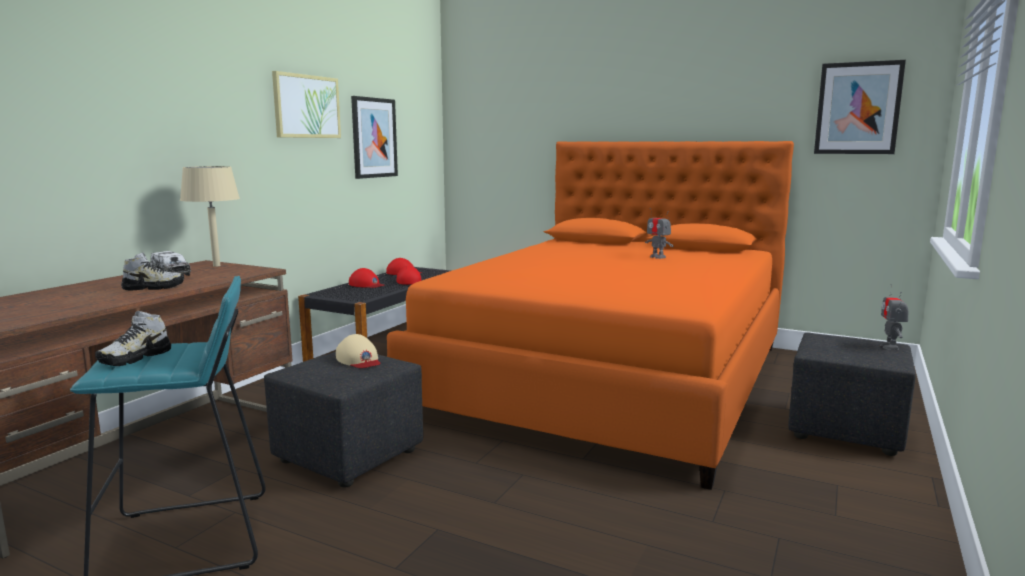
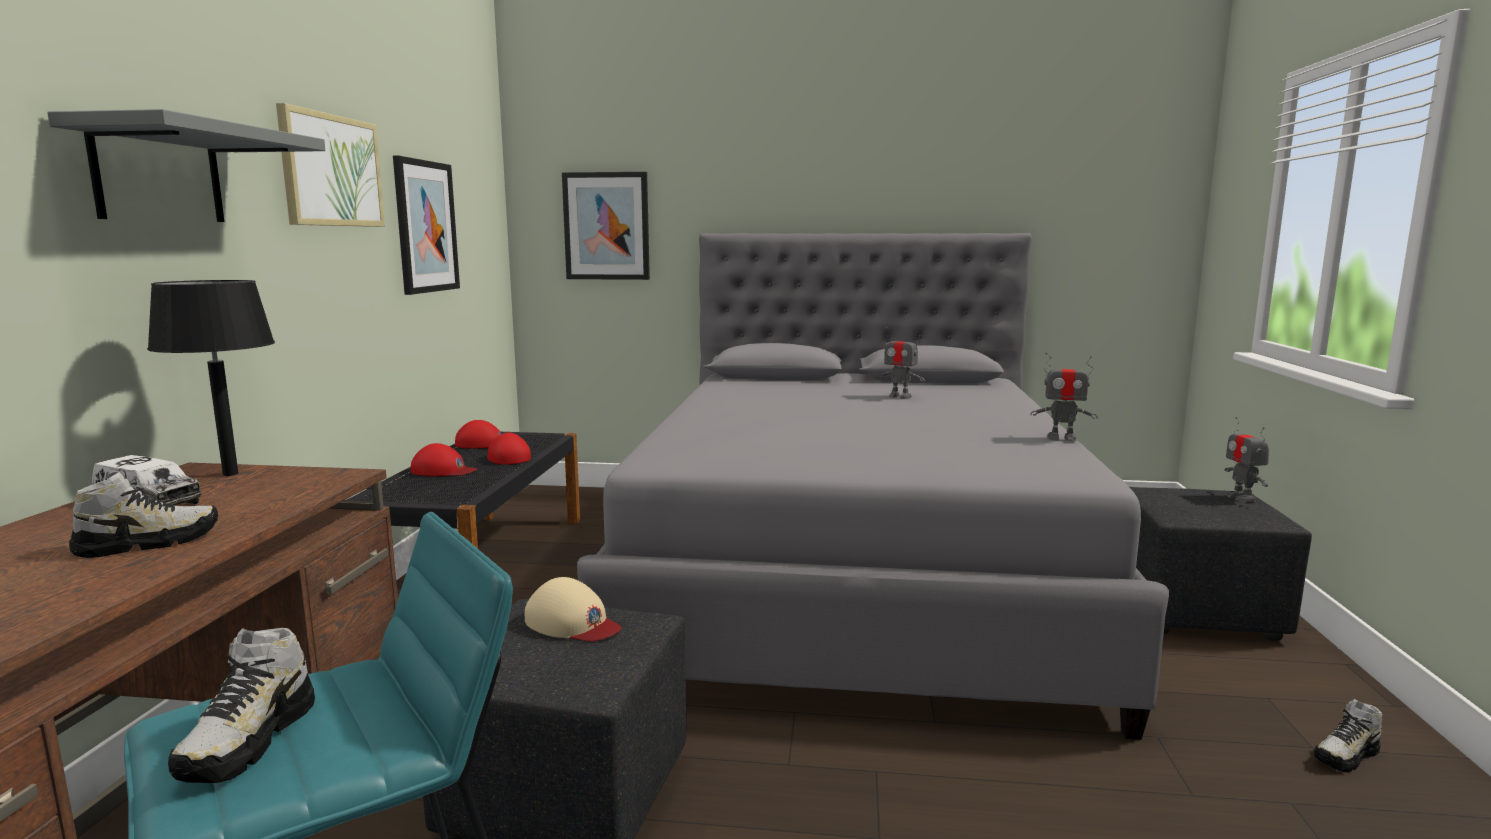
camera: 20 degrees left, 0 degrees up
(200, 112) = (158, 174): none -> grey shelf
(216, 266) = (230, 474): beige table lamp -> black table lamp
(611, 378) = (855, 576): orange bed -> grey bed
(722, 287) = (1062, 438): none -> toy robot
(856, 524) = (1346, 756): none -> shoe
(858, 108) = (1105, 191): picture -> picture (606, 226)

